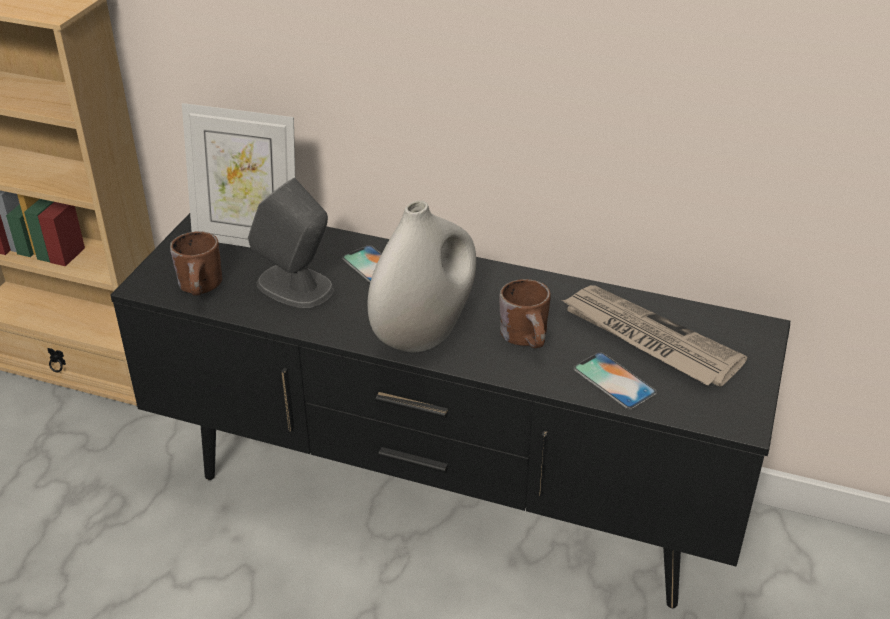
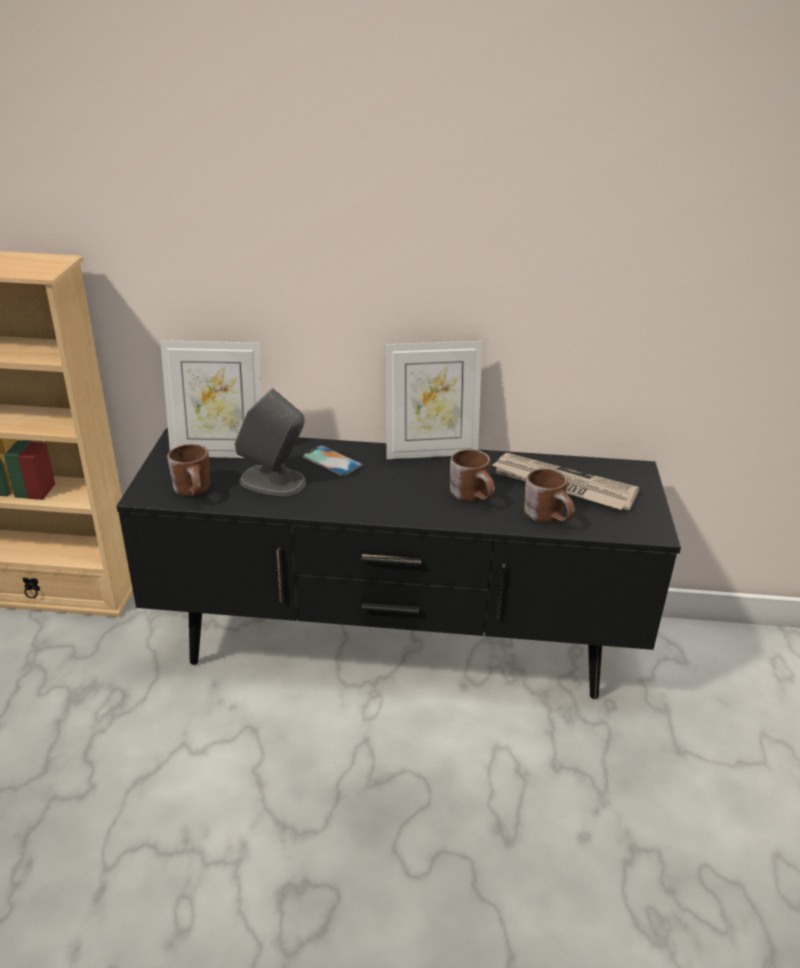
camera: 15 degrees left, 5 degrees down
(424, 332) = (391, 501): white vase -> none
(500, 270) = (430, 452): none -> picture frame
(614, 381) = (550, 516): phone -> brown mug

